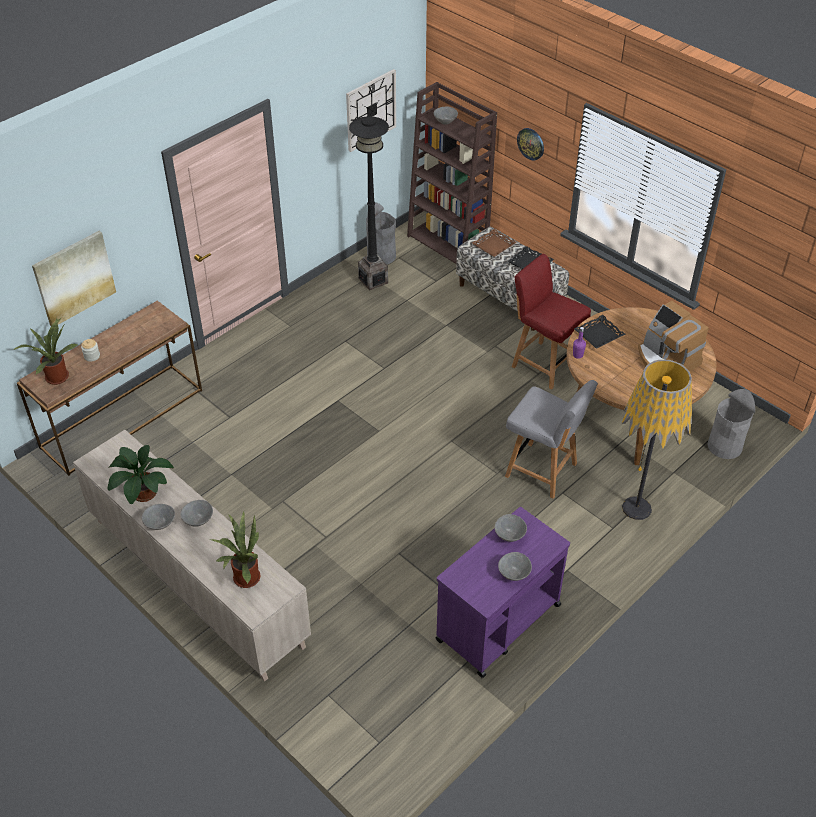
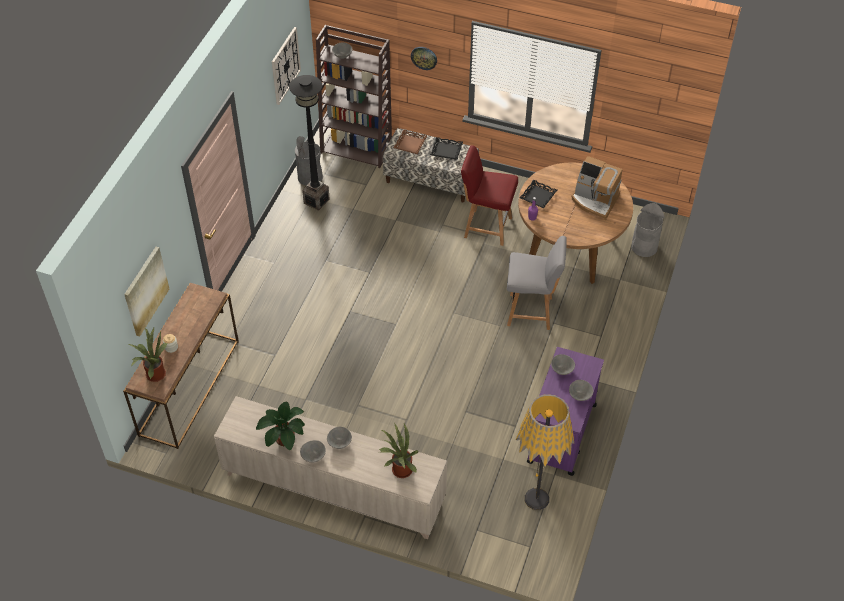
camera: 25 degrees left, 5 degrees up
(636, 508) = (609, 315): floor lamp -> floor lamp (536, 499)

